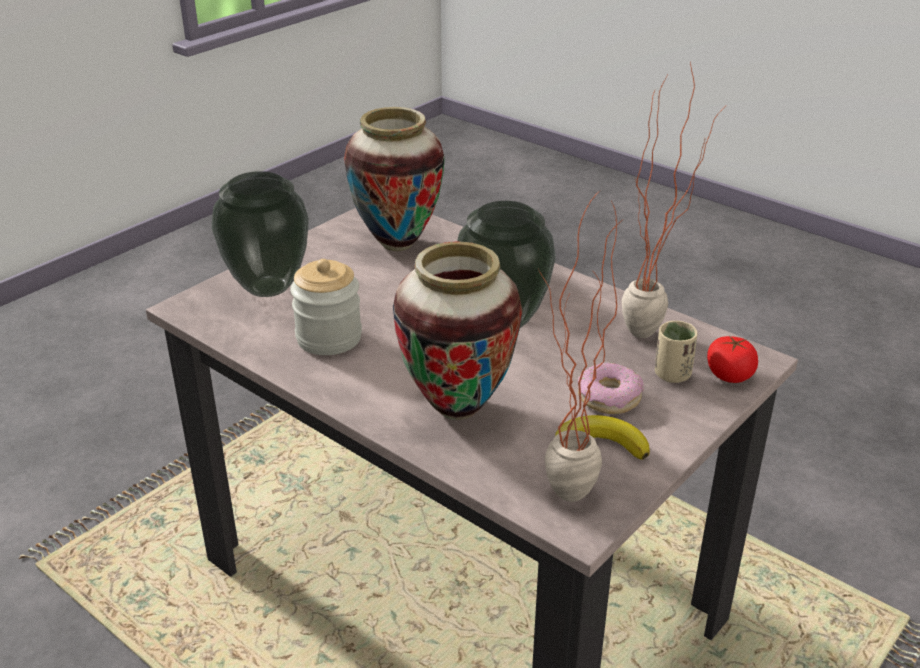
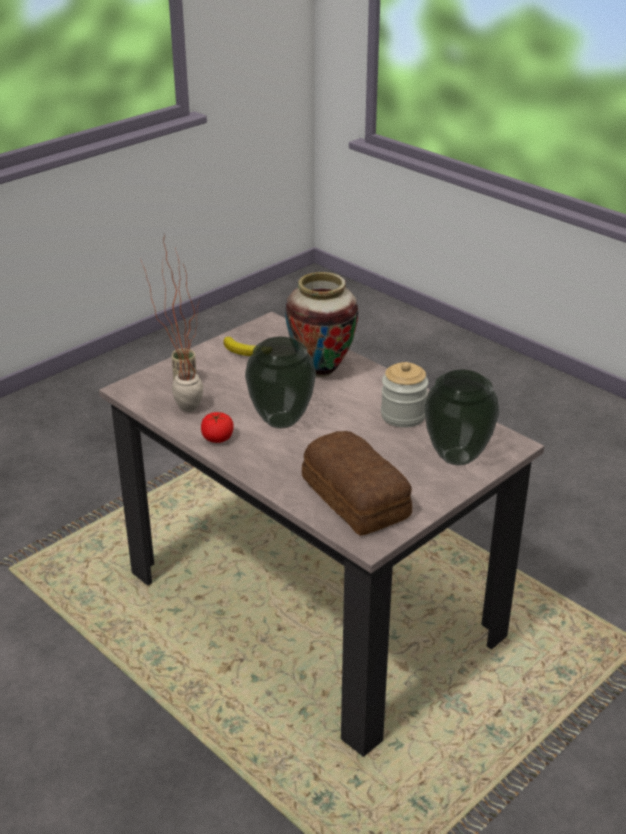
camera: 175 degrees left, 0 degrees up
(397, 244) = (356, 496): vase -> bread
(563, 505) = (276, 329): potted plant -> none
(609, 397) = (230, 372): donut -> none
(729, 374) = (150, 381): tomato -> tomato (217, 438)

